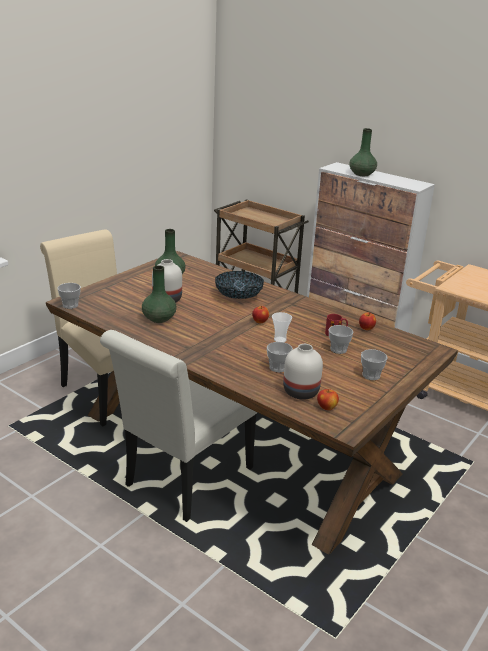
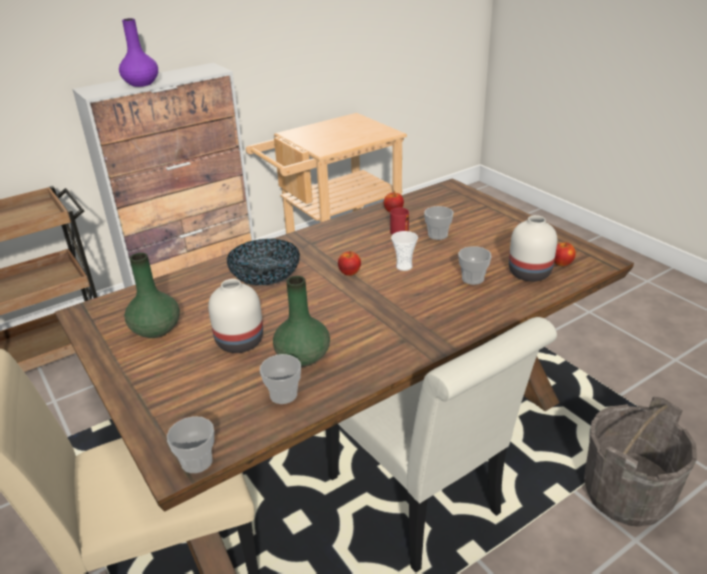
camera: 70 degrees left, 5 degrees up
(231, 601) = (627, 494): none -> grey bucket
(362, 174) = (141, 83): green vase -> purple vase
(371, 375) = (497, 228): cup -> cup (283, 394)

